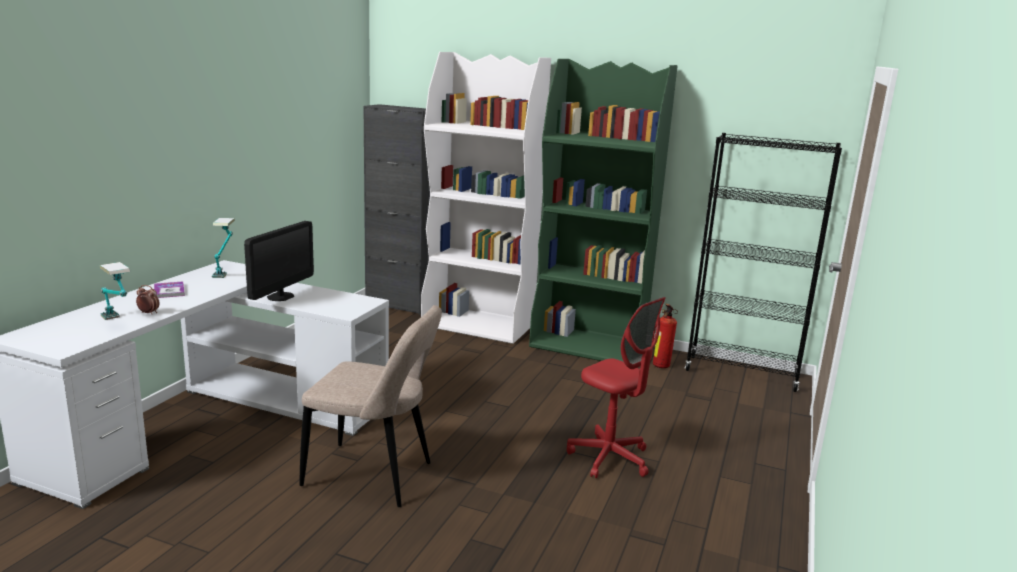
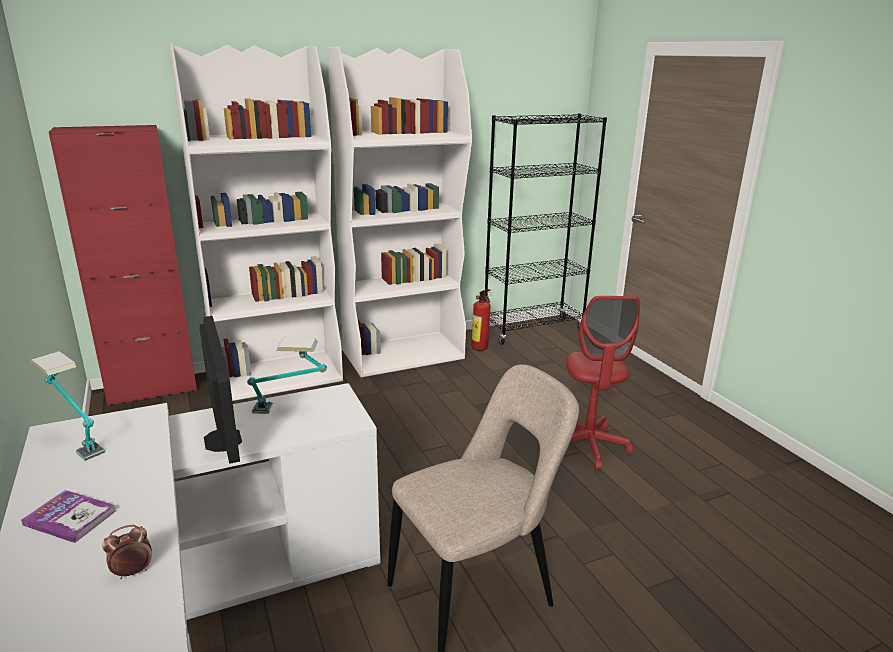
camera: 45 degrees left, 5 degrees up
(118, 323) = (123, 622): table lamp -> table lamp (290, 409)
(399, 305) = (153, 390): black cabinet -> red cabinet
(589, 346) = (404, 354): green bookcase -> white bookcase
(609, 458) = (588, 446): red office chair -> red office chair turned 90 degrees clockwise

